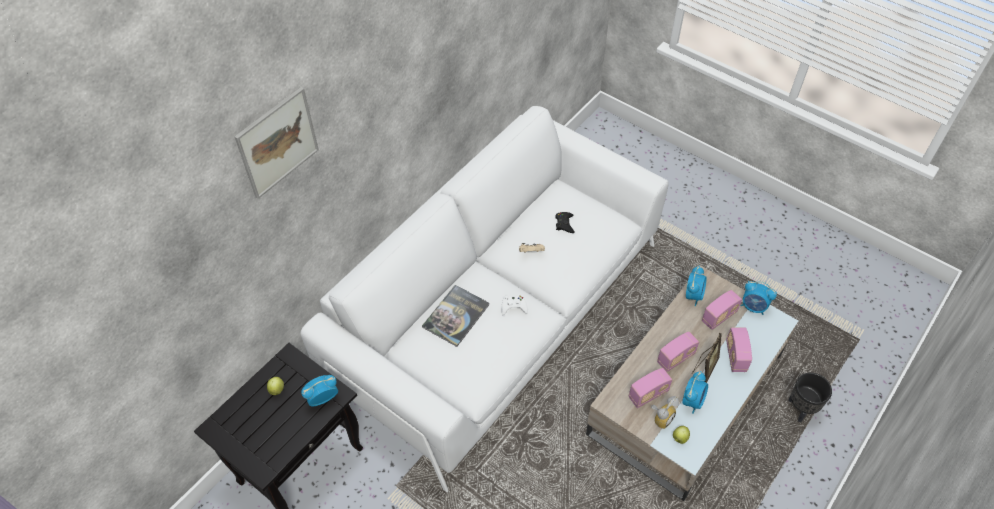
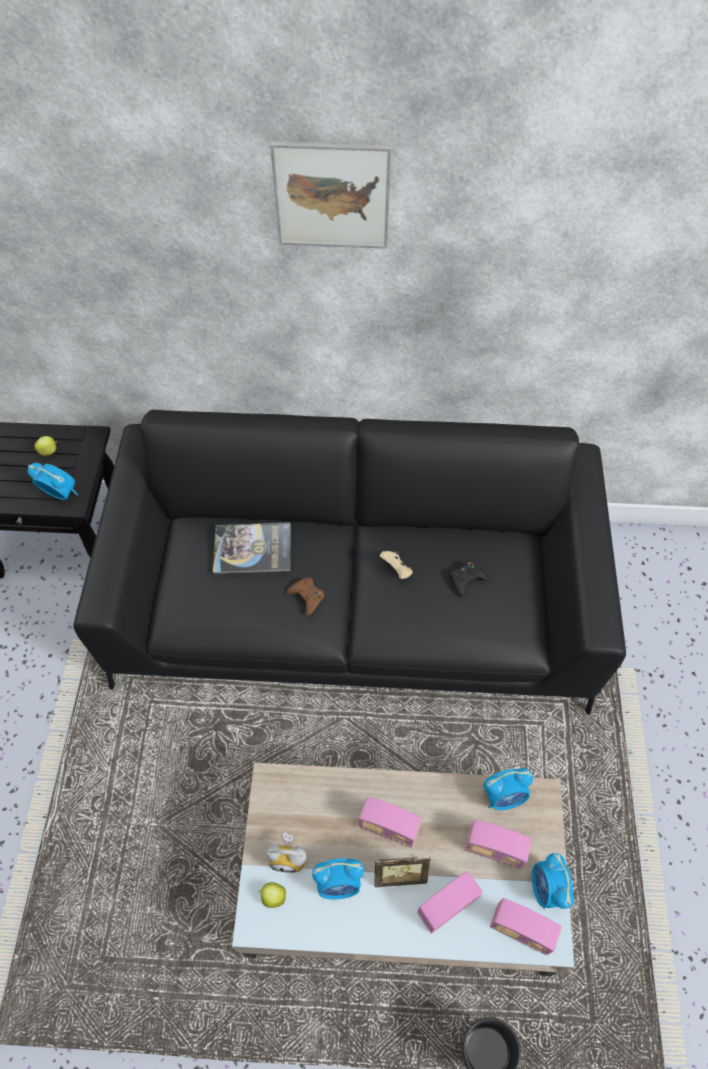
camera: 55 degrees right, 5 degrees up
(277, 142) = (109, 183): picture -> picture (332, 196)
(497, 315) = (354, 604): white sofa -> black sofa
(513, 306) = (307, 597): white game controller -> brown game controller
(648, 394) = (312, 822): radio -> radio (521, 929)

